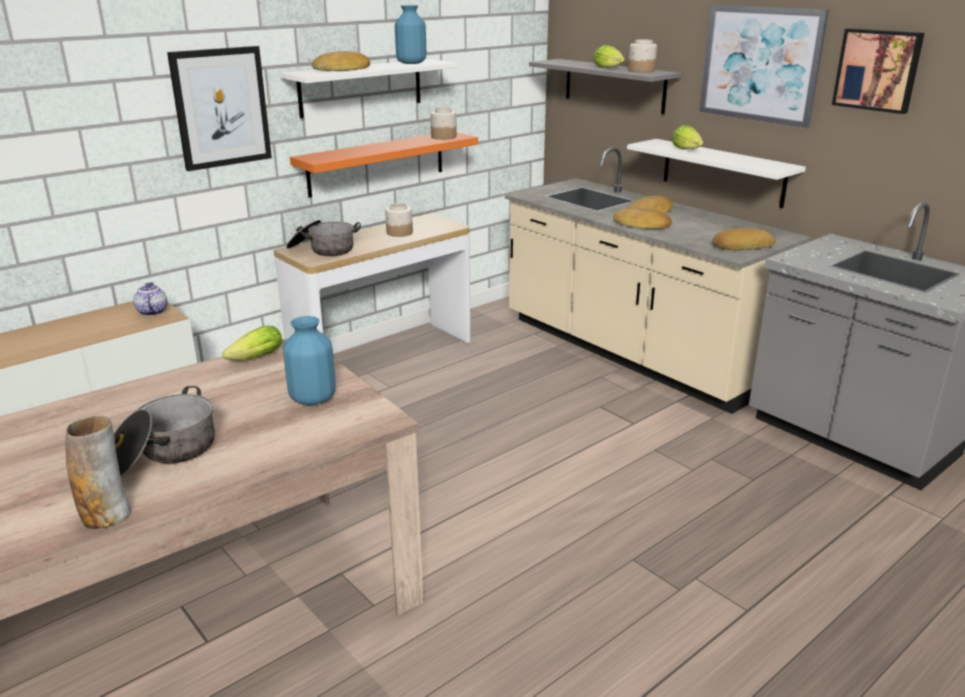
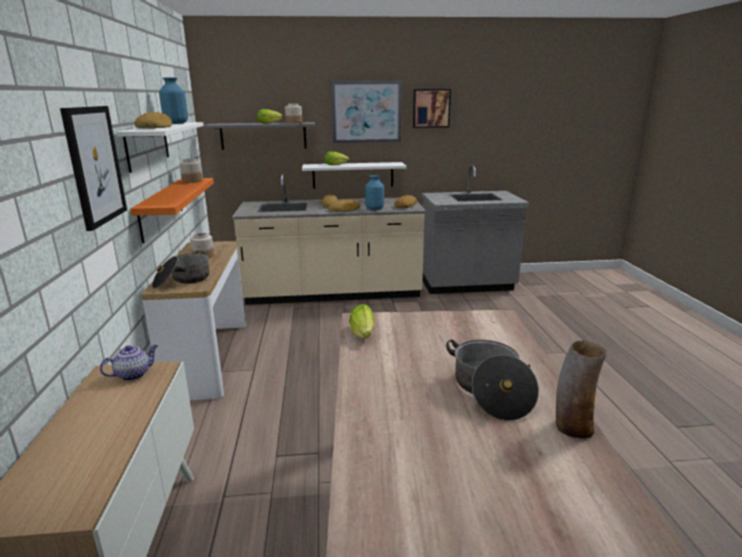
camera: 55 degrees left, 5 degrees down
(152, 312) = (134, 374): teapot -> teapot turned 120 degrees clockwise
(312, 398) = (451, 328): blue vase -> blue vase (374, 209)

